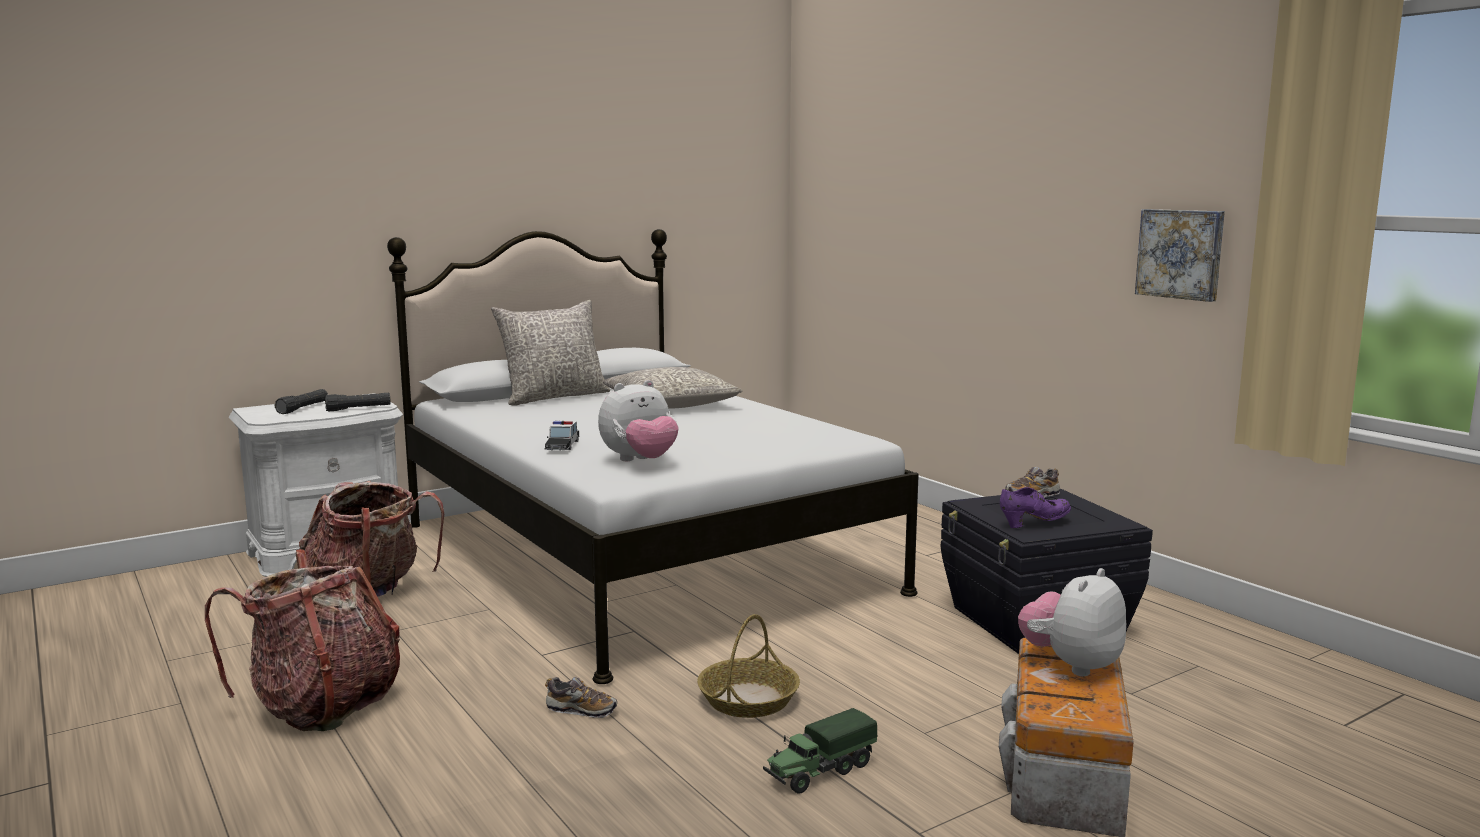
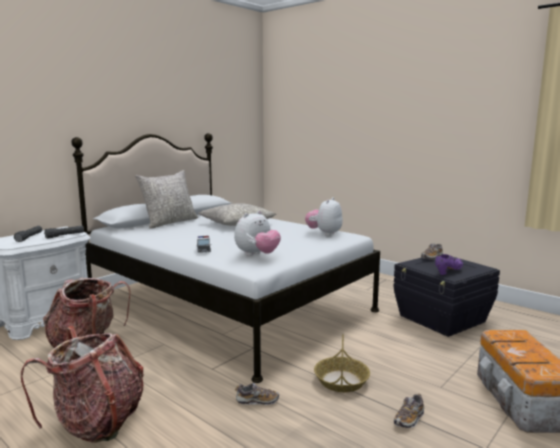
camera: 15 degrees left, 0 degrees up
(819, 772) = (409, 419): toy truck -> shoe
(1071, 665) = (520, 344): plush toy -> plush toy (324, 233)
(1181, 254) = (490, 139): picture -> none

